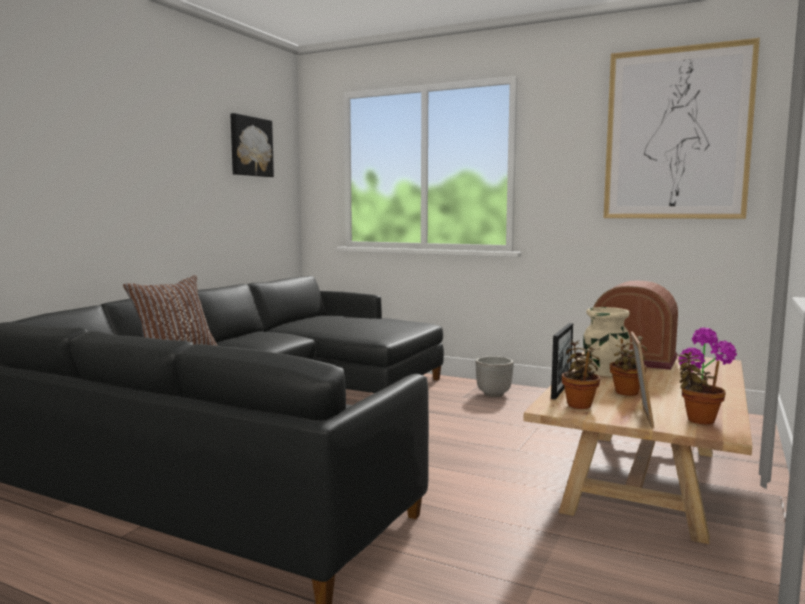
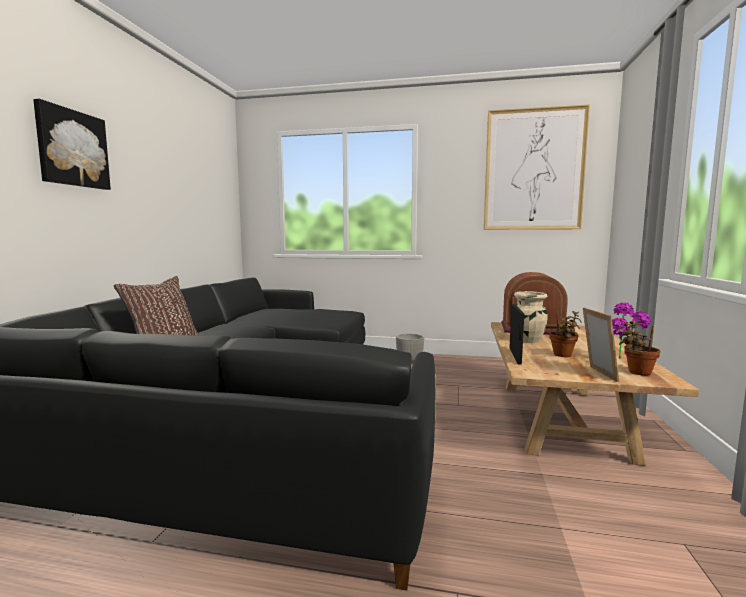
camera: 15 degrees left, 0 degrees up
(250, 146) = (203, 170): picture -> picture (72, 148)
(580, 404) = (544, 367): potted plant -> none

